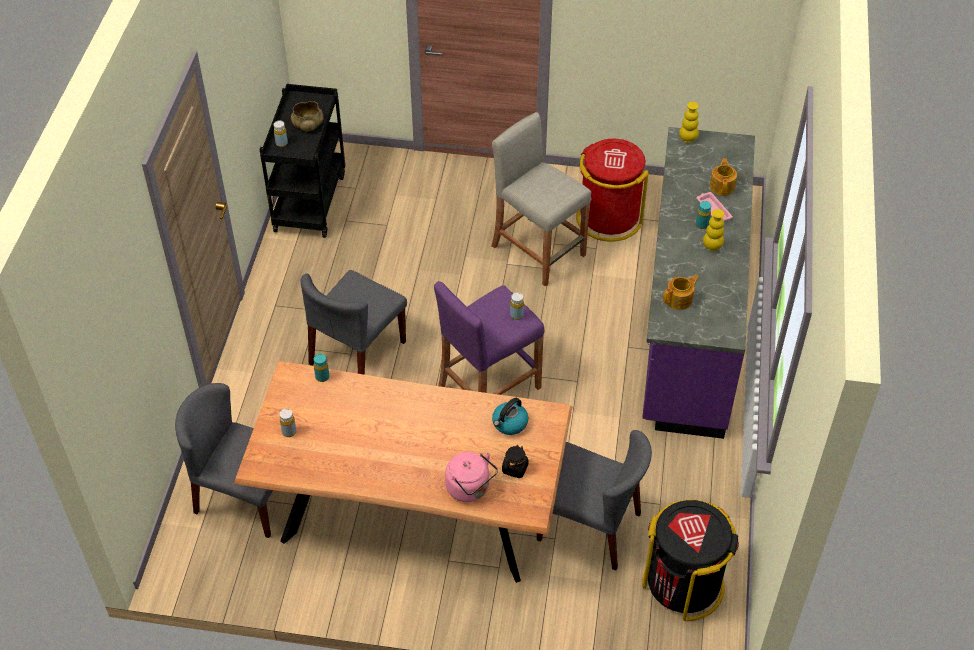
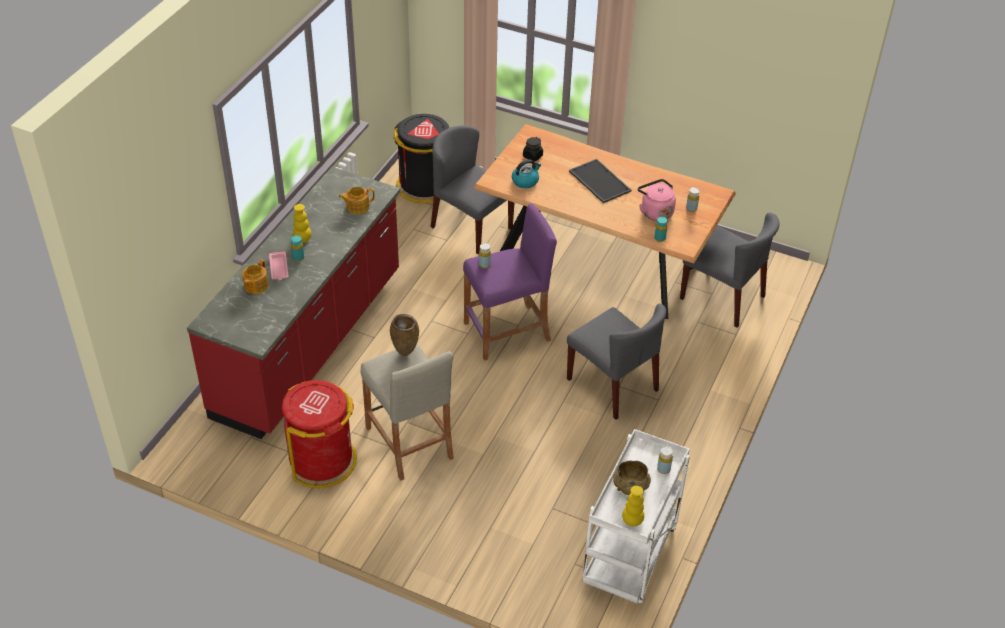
camera: 165 degrees left, 5 degrees down
(309, 201) = (630, 558): black cart -> white cart
(357, 353) = (613, 385): grey chair -> grey chair turned 90 degrees clockwise
(416, 447) = (598, 181): none -> tray
(470, 489) = (568, 152): pink kettle -> pink kettle (655, 212)
(552, 202) = (406, 353): none -> brown vase
(688, 139) = (253, 338): yellow vase -> yellow vase (632, 521)
(688, 323) = (310, 344): purple counter -> red counter

